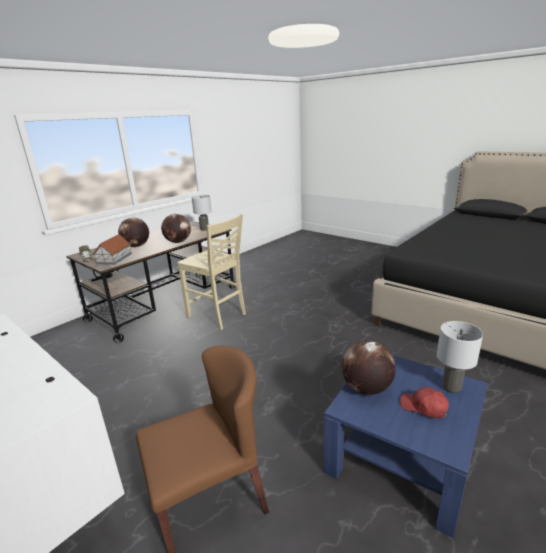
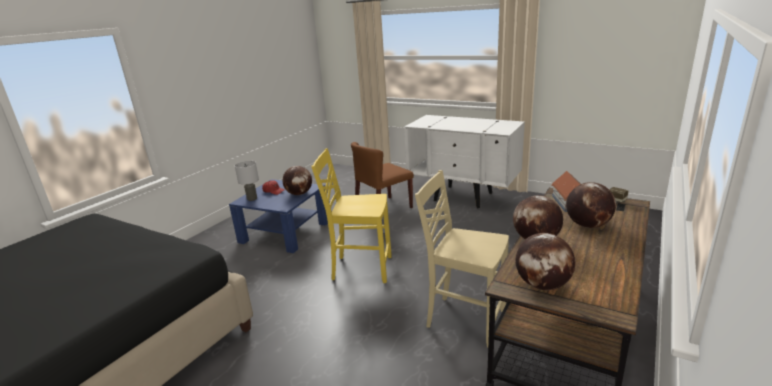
camera: 170 degrees right, 0 degrees up
(204, 229) = (543, 285): white table lamp -> globe
(282, 365) = (361, 268): none -> yellow chair

